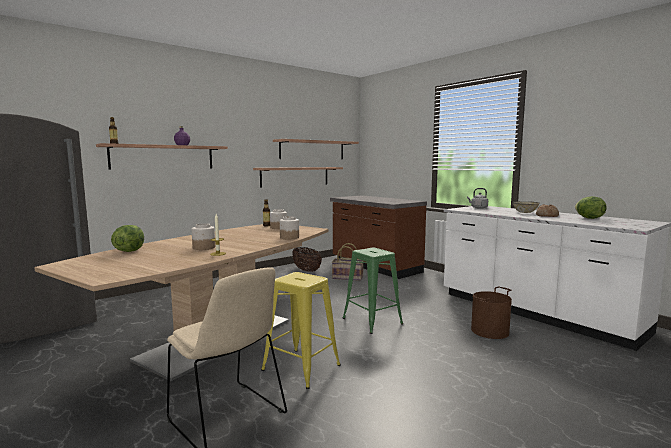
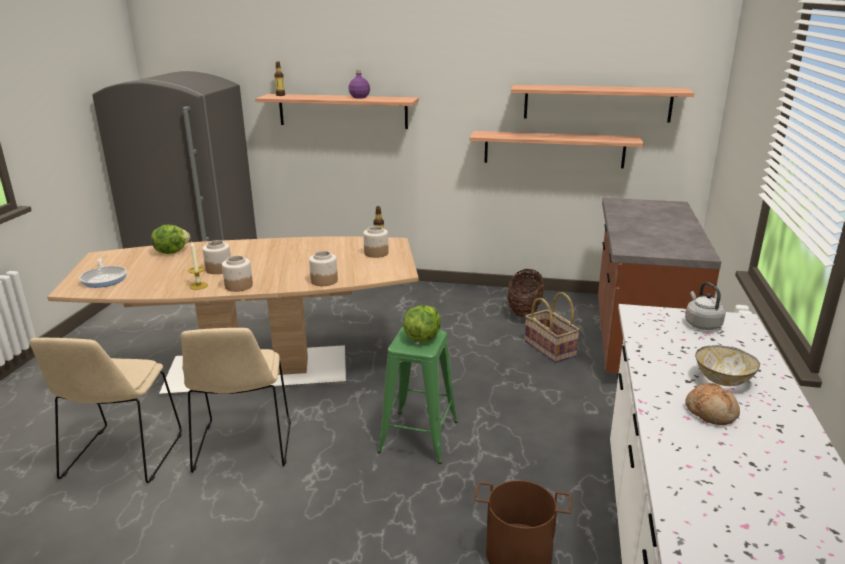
camera: 50 degrees right, 15 degrees up
(118, 268) = (104, 278): none -> frying pan
(246, 248) = (238, 286): none -> jar
(301, 368) = (243, 448): yellow stool -> beige chair
(588, 218) = (764, 467): lettuce -> lettuce (422, 338)

